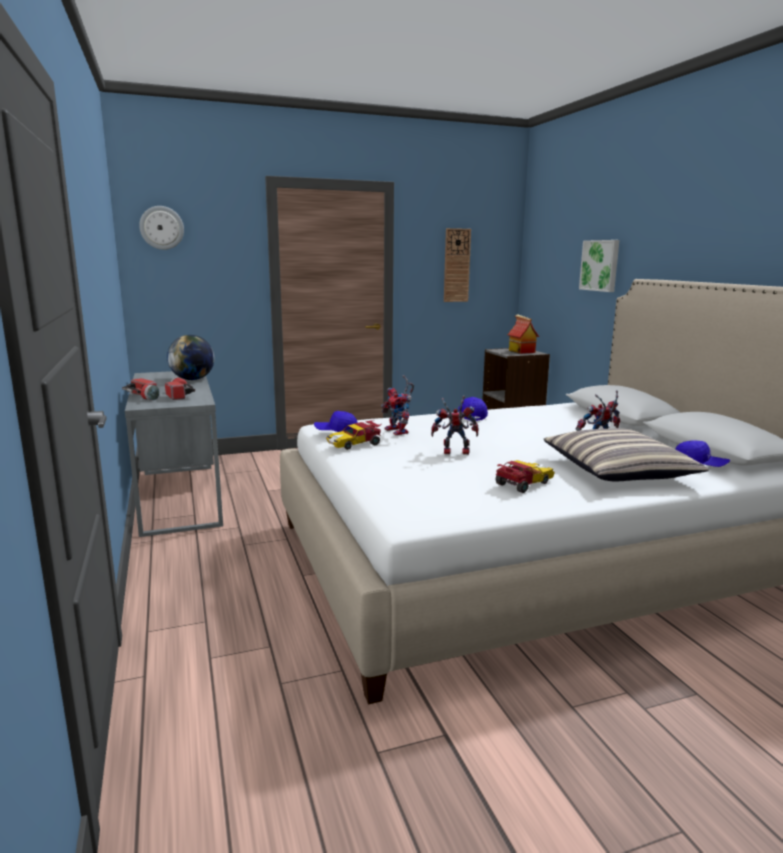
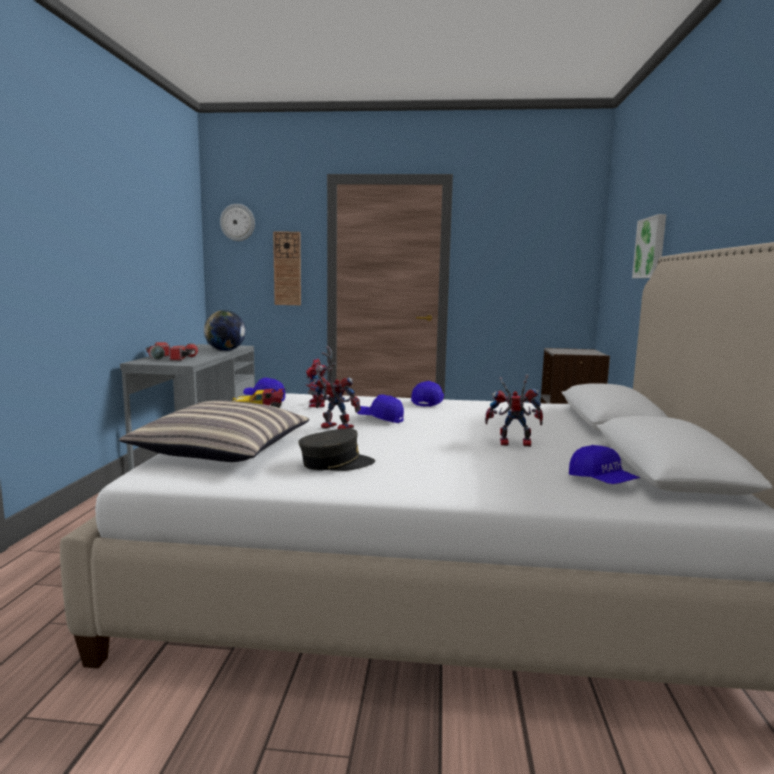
camera: 25 degrees right, 5 degrees down
(456, 265) = (521, 258): wall clock -> wall clock (287, 268)
(472, 438) = (379, 419): none -> blue cap
(521, 351) = (580, 351): toy house -> none
(523, 484) = (336, 463): toy car -> grey cap
(618, 470) = (477, 469): pillow -> pillow (223, 449)

